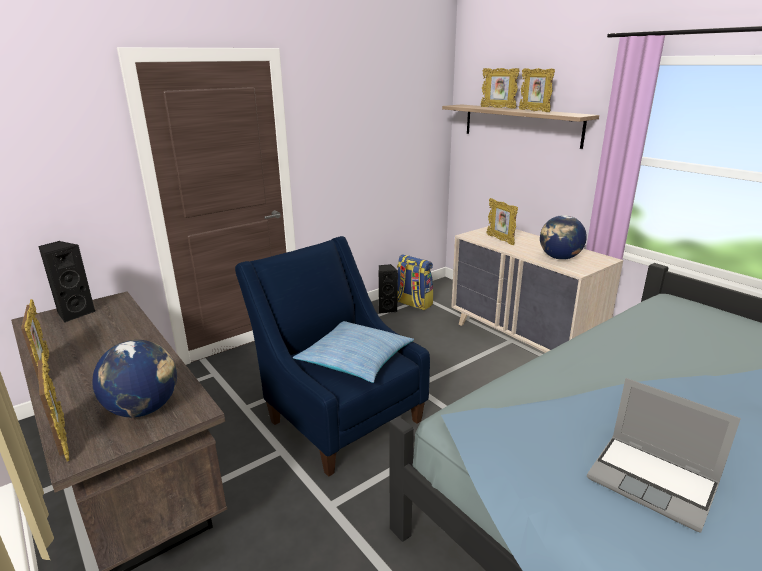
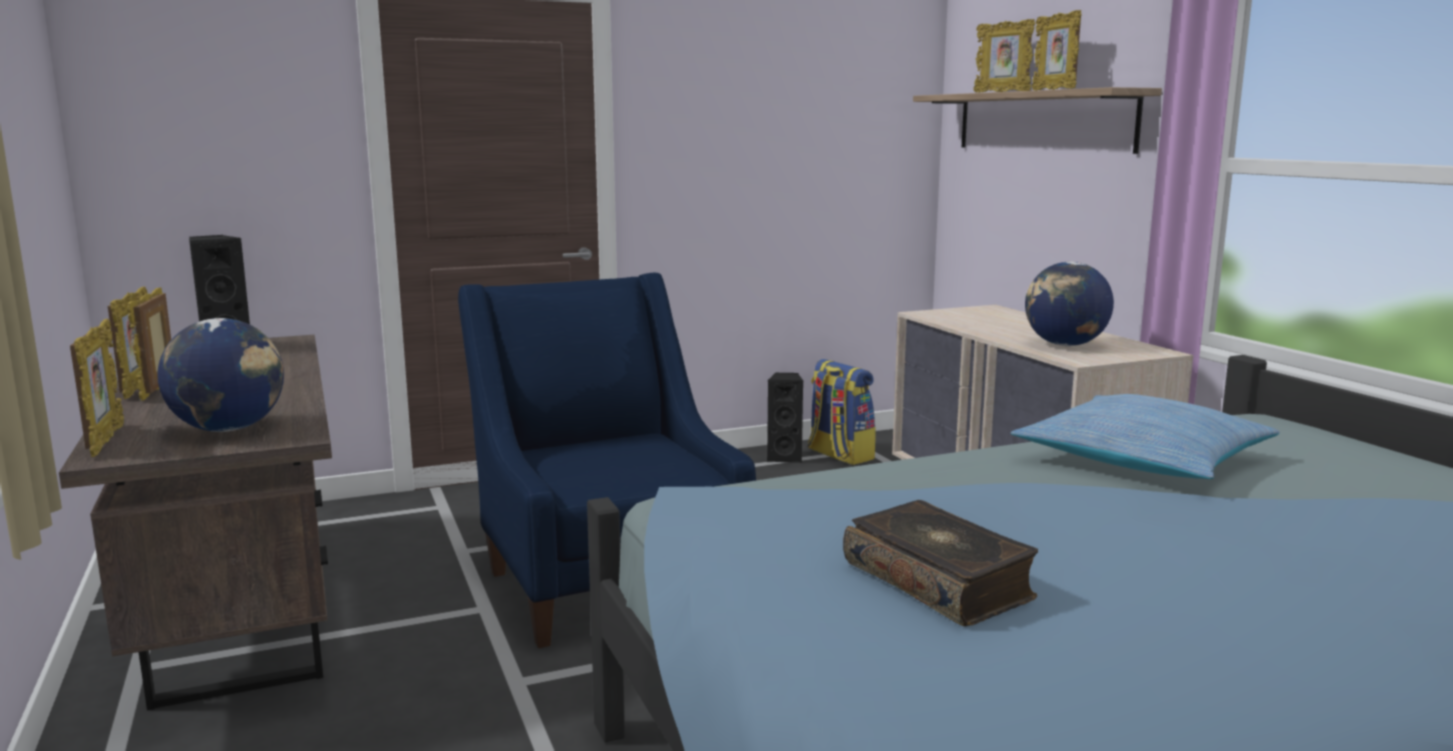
camera: 15 degrees right, 10 degrees down
(355, 359) = (626, 462): pillow -> pillow (1142, 460)
(500, 240) = (976, 321): picture frame -> picture frame (160, 389)
(654, 481) = (939, 581): laptop -> book

